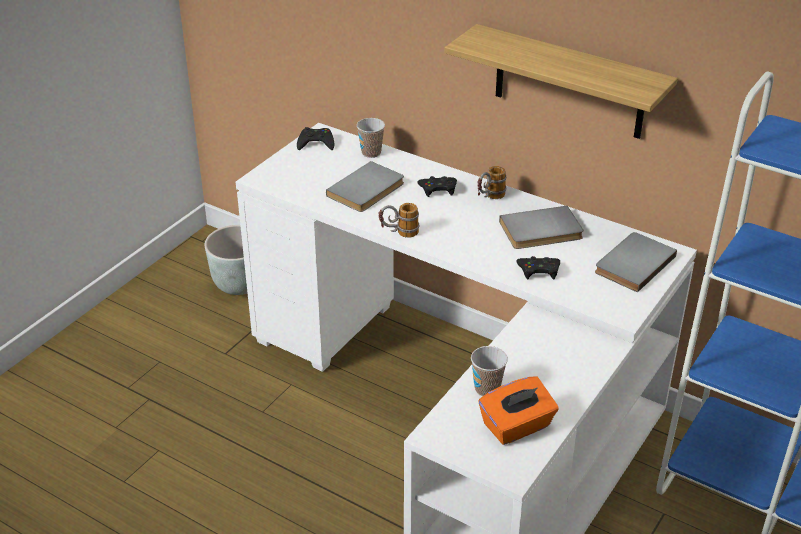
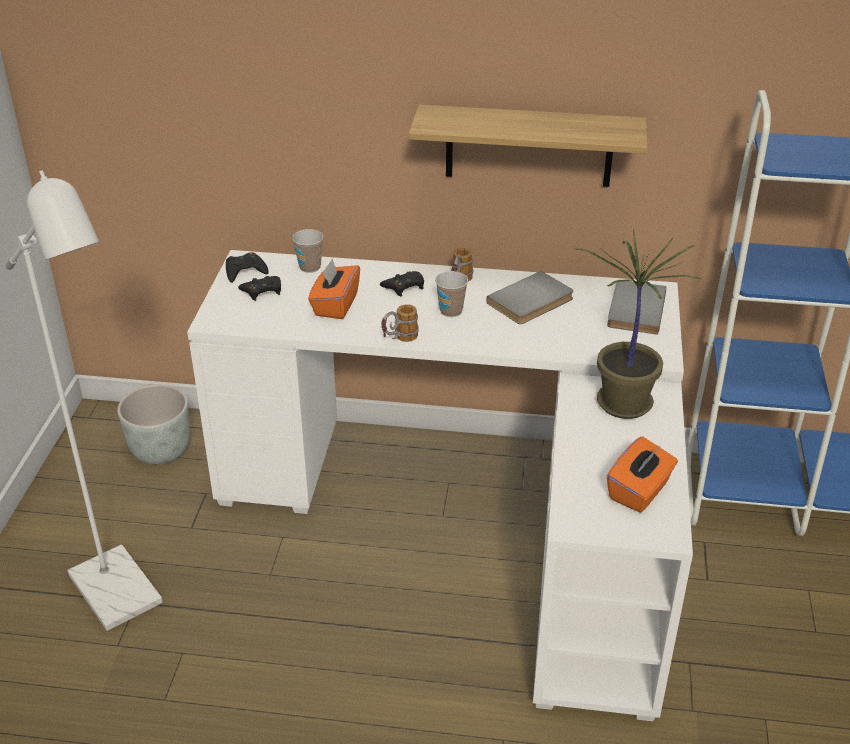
camera: 25 degrees left, 0 degrees up
(141, 394) = (124, 600): none -> white floor lamp
(368, 190) = (335, 305): grey book -> orange tissue box
(487, 389) = (586, 465): cup -> cup (451, 311)
(539, 271) = (557, 339): black game controller -> black game controller (262, 291)
(563, 344) = (622, 402): none -> potted plant

